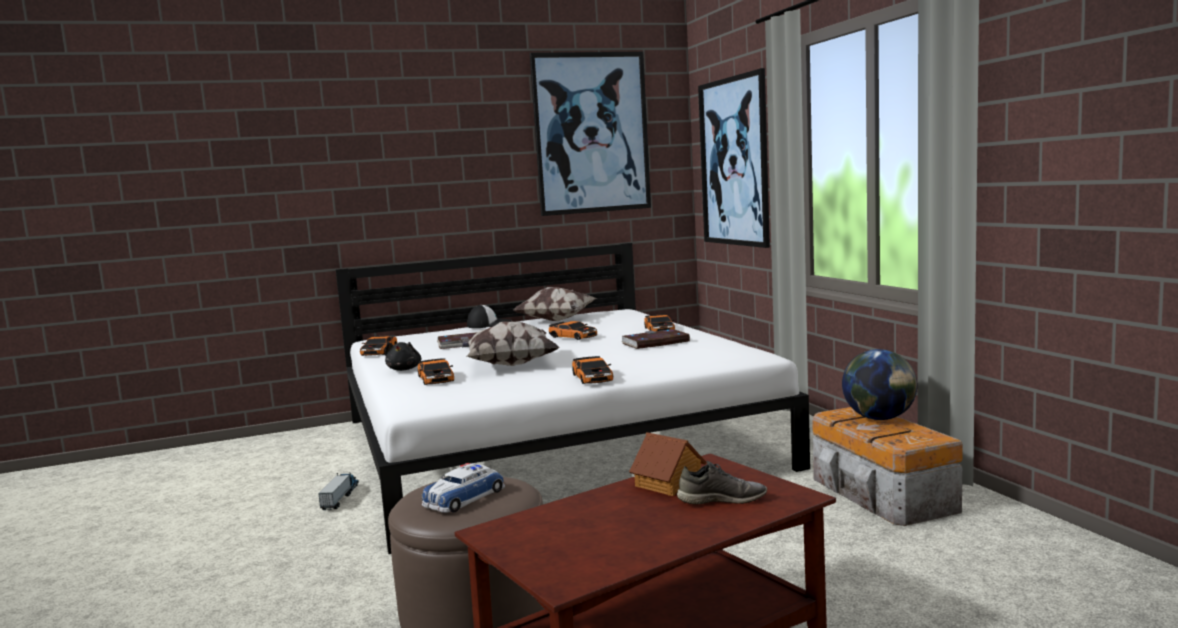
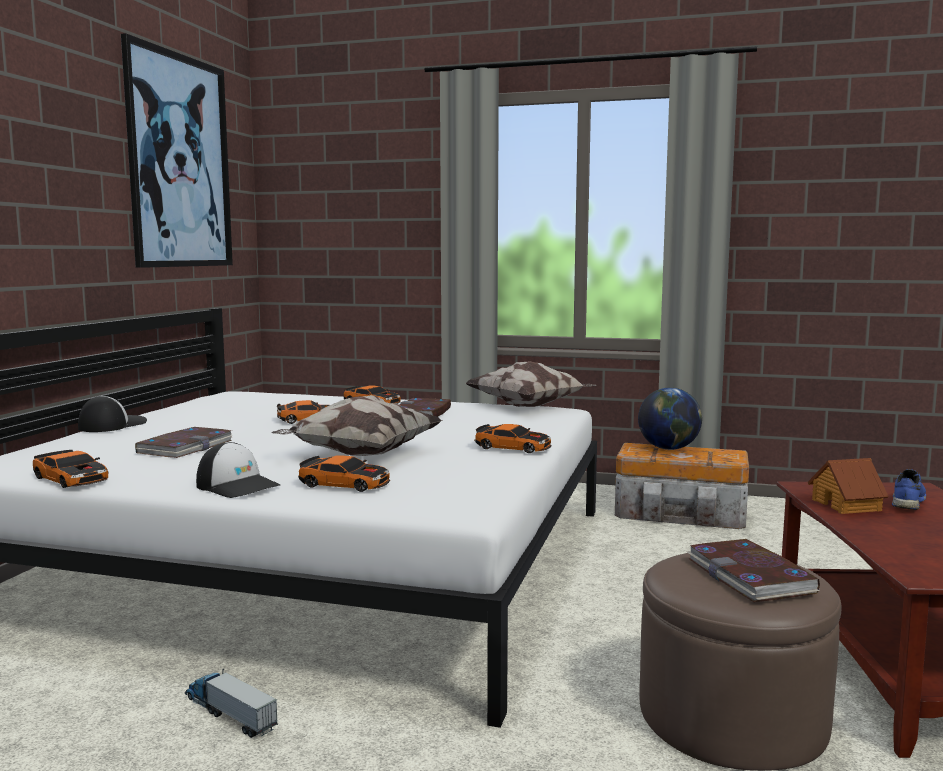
camera: 55 degrees left, 0 degrees up
(404, 369) = (238, 486): black plush toy -> cap
(463, 498) = (751, 576): toy car -> book
(557, 320) = (198, 410): pillow -> pillow (530, 406)
(722, 499) = (906, 502): grey shoe -> blue shoe
(734, 162) = (350, 217): picture -> none

